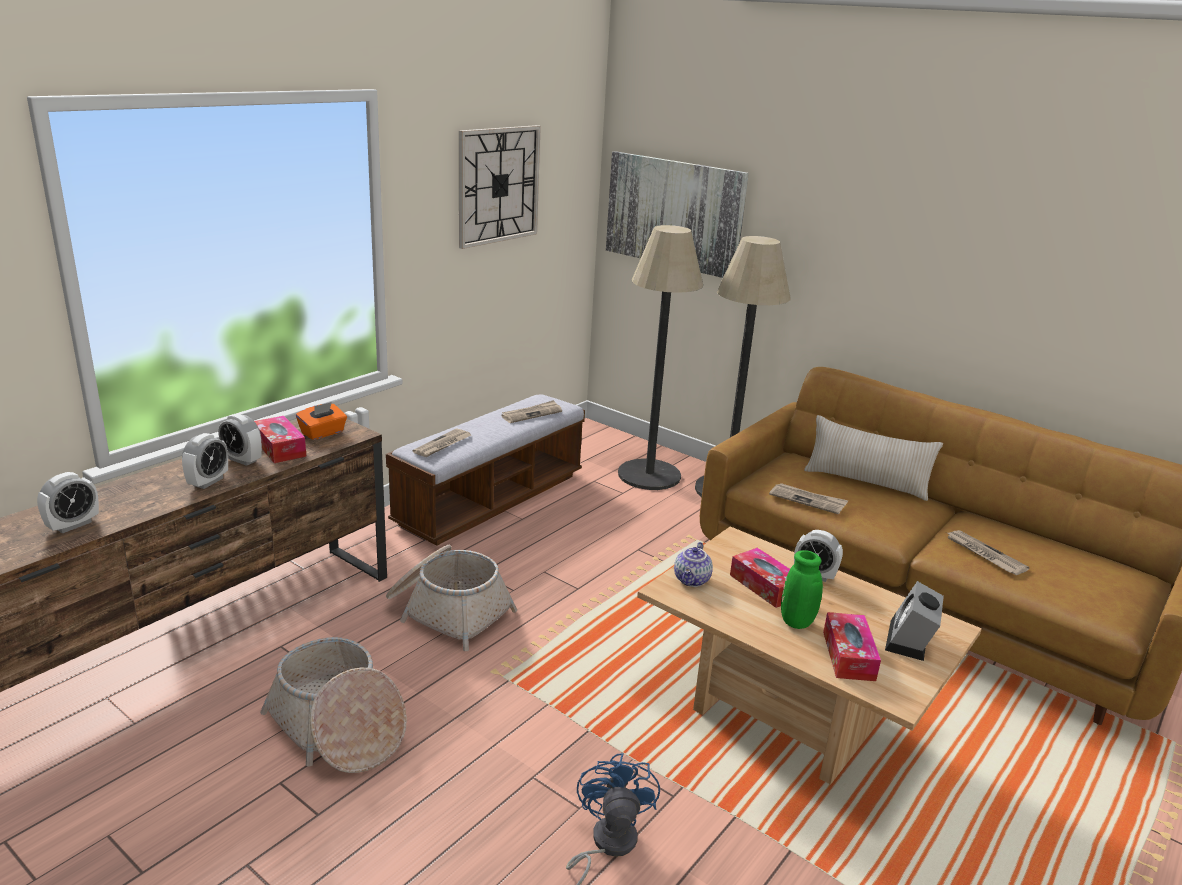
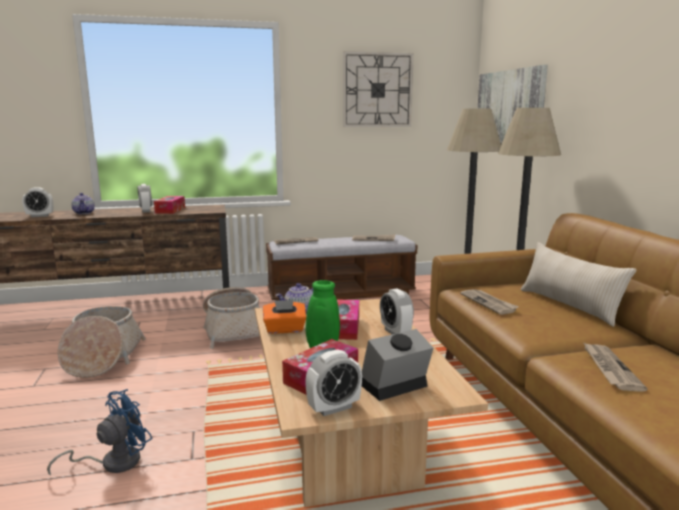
camera: 40 degrees right, 10 degrees down
(141, 493) = (84, 213): none -> teapot
(208, 482) = (115, 214): alarm clock -> alarm clock (334, 408)
(323, 433) = (201, 209): orange tissue box -> orange tissue box (284, 329)

